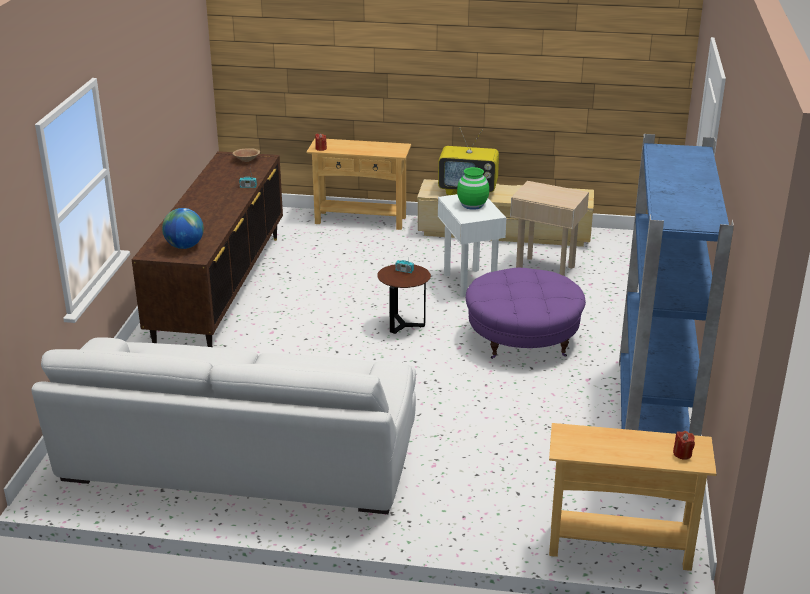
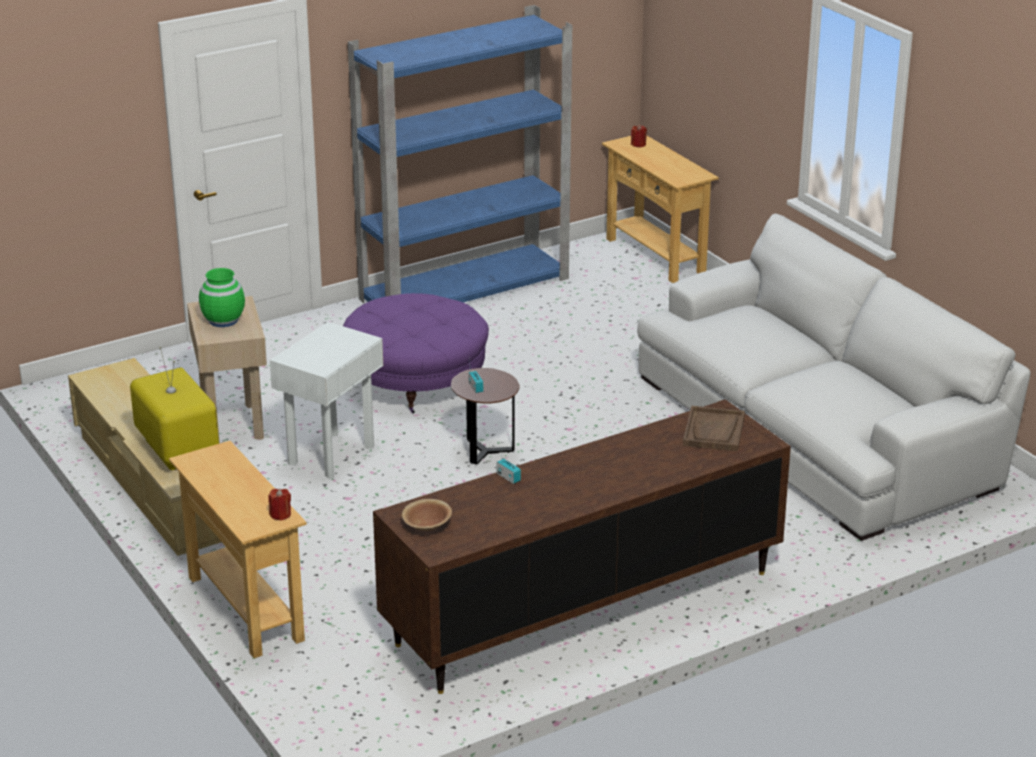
camera: 130 degrees left, 0 degrees up
(184, 246) = (714, 431): globe -> brown tray
(472, 205) = (321, 349): green vase -> green vase (223, 320)

